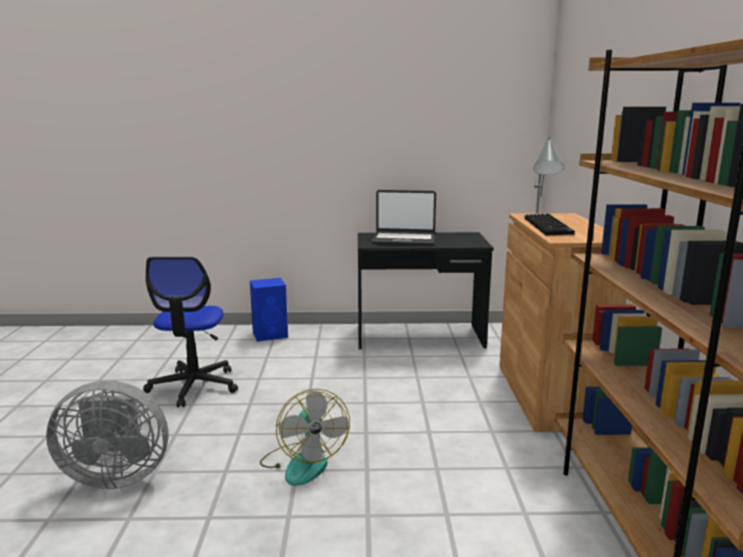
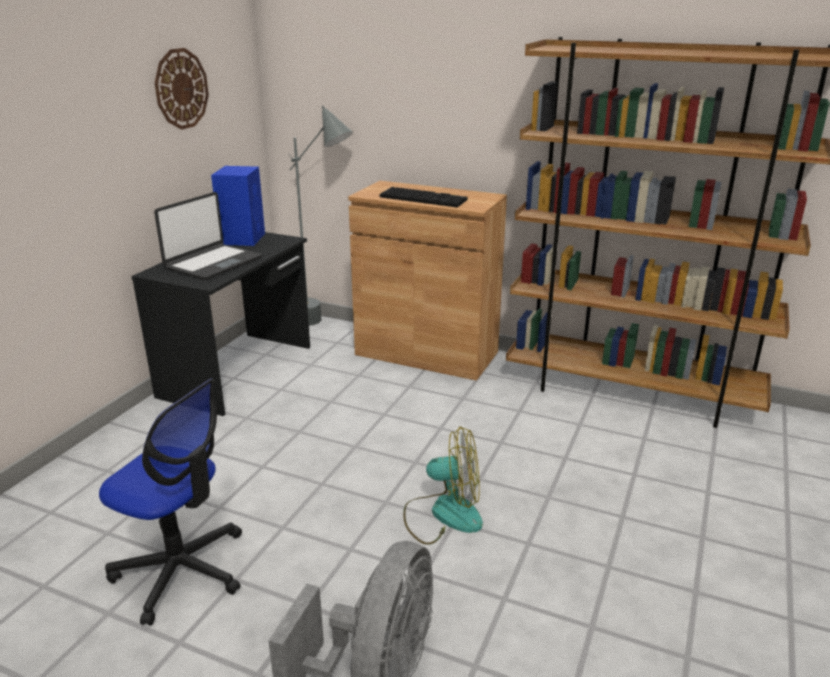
camera: 65 degrees left, 10 degrees up
(271, 334) = (88, 469): blue speaker -> blue speaker (243, 238)
(443, 113) = (181, 89): none -> wall clock

